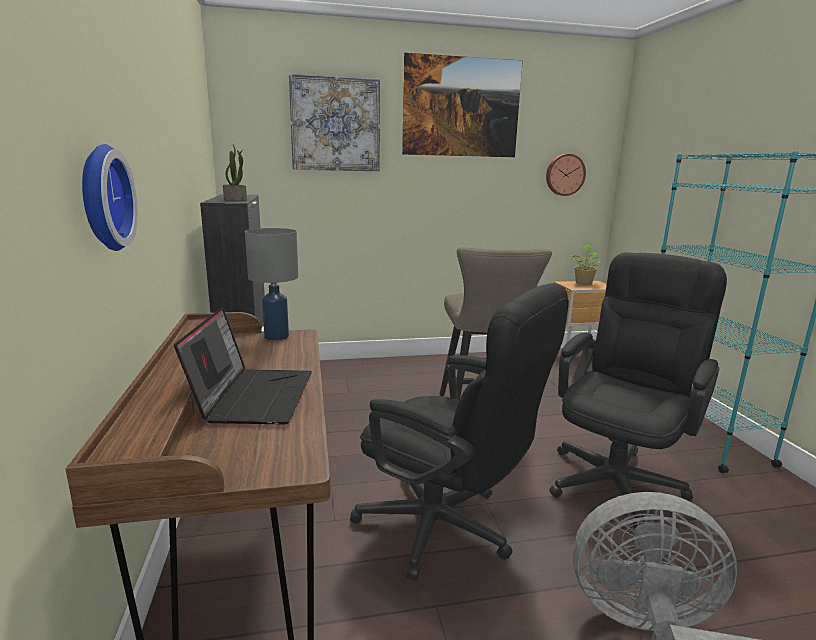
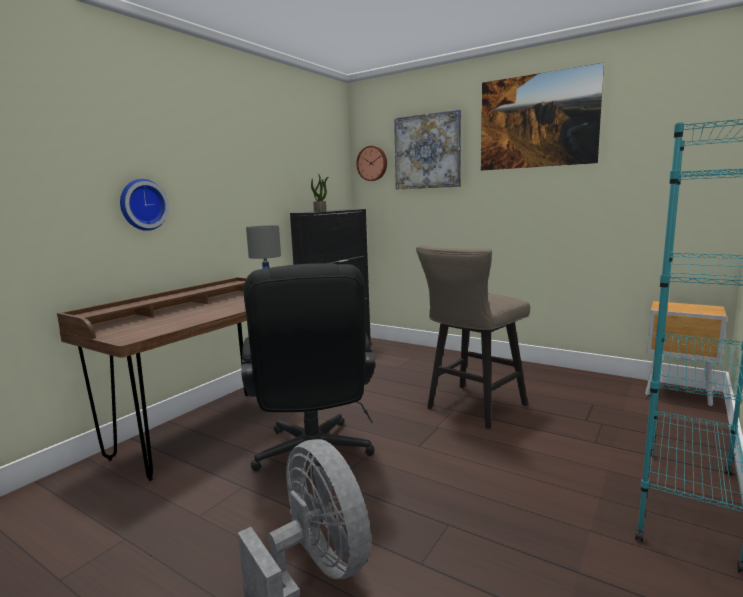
camera: 45 degrees right, 5 degrees down
(253, 396) = (186, 315): laptop -> none
(564, 175) = (666, 177): wall clock -> wall clock (372, 163)
(583, 283) = (690, 306): potted plant -> none
(618, 477) = (503, 490): black office chair -> none

